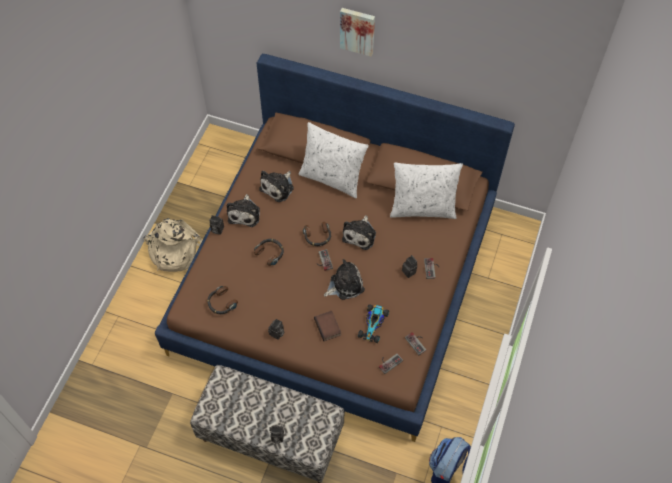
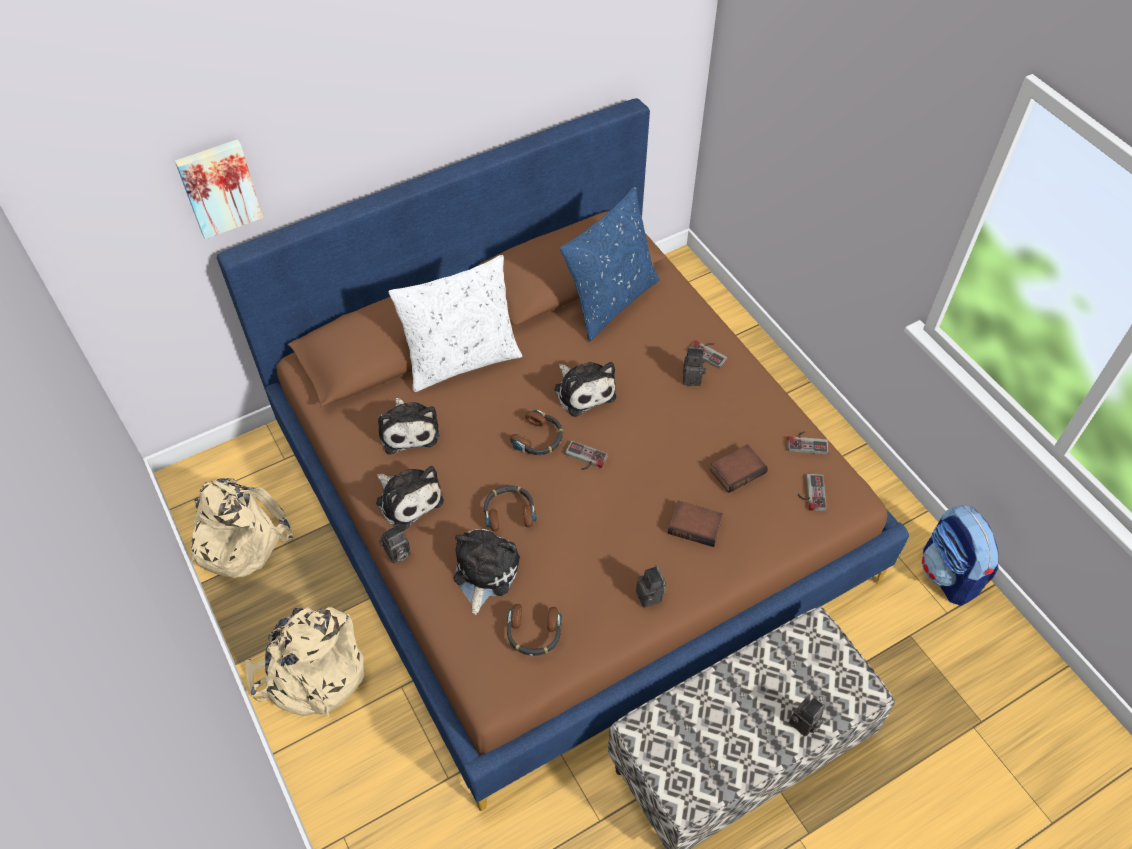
camera: 50 degrees left, 5 degrees down
(207, 176) = (238, 537): none -> beige backpack
(345, 285) = (645, 461): plush toy -> plush toy (484, 573)
(357, 30) = (369, 92): picture -> picture (219, 187)
(373, 324) = (737, 470): toy car -> book
(422, 208) = (610, 301): white pillow -> blue pillow

